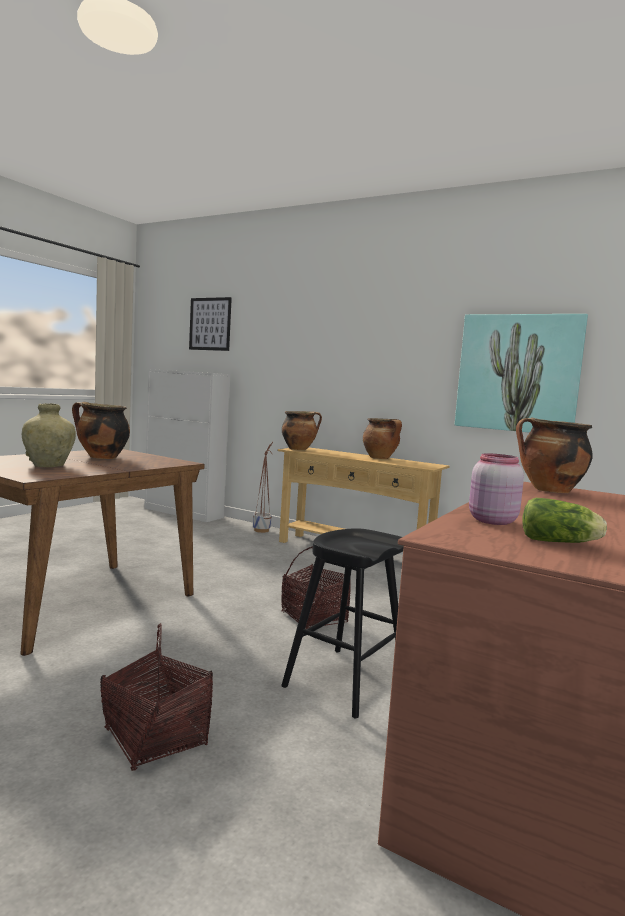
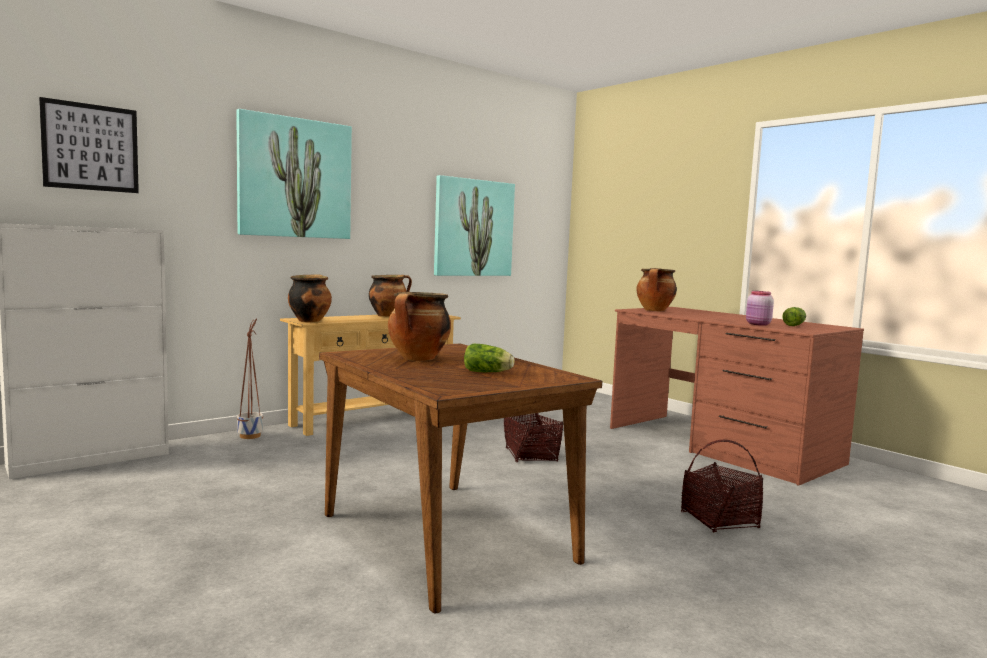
camera: 70 degrees left, 0 degrees up
(49, 465) = (488, 372): beige vase -> lettuce
(323, 332) = (294, 178): none -> picture
(345, 681) = (641, 465): black stool -> none

